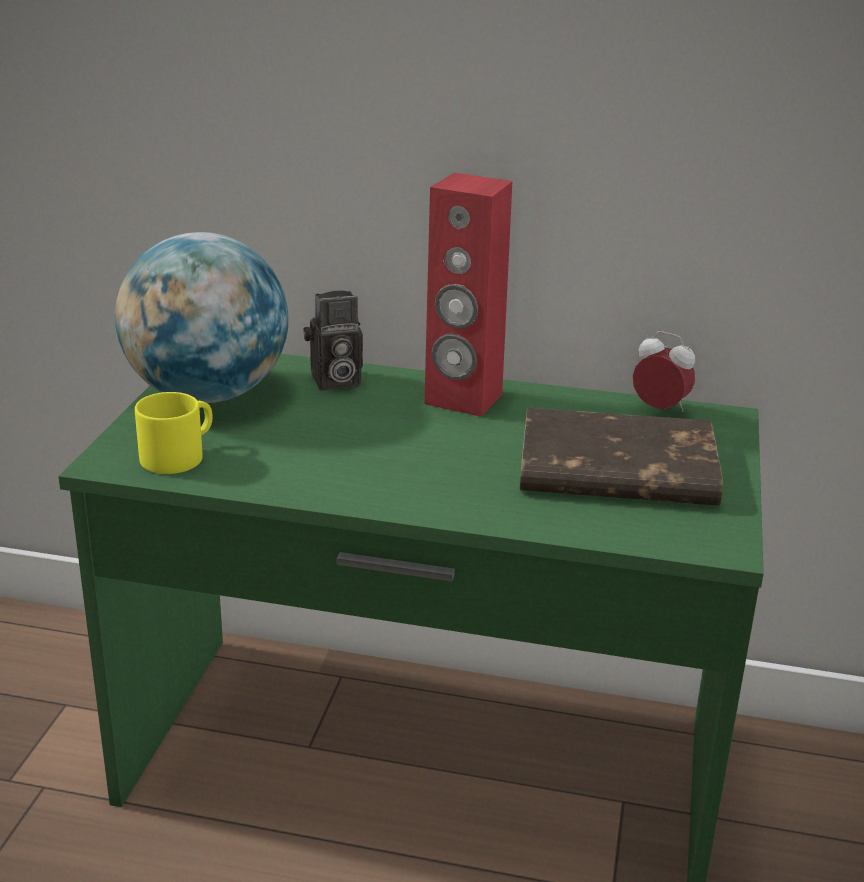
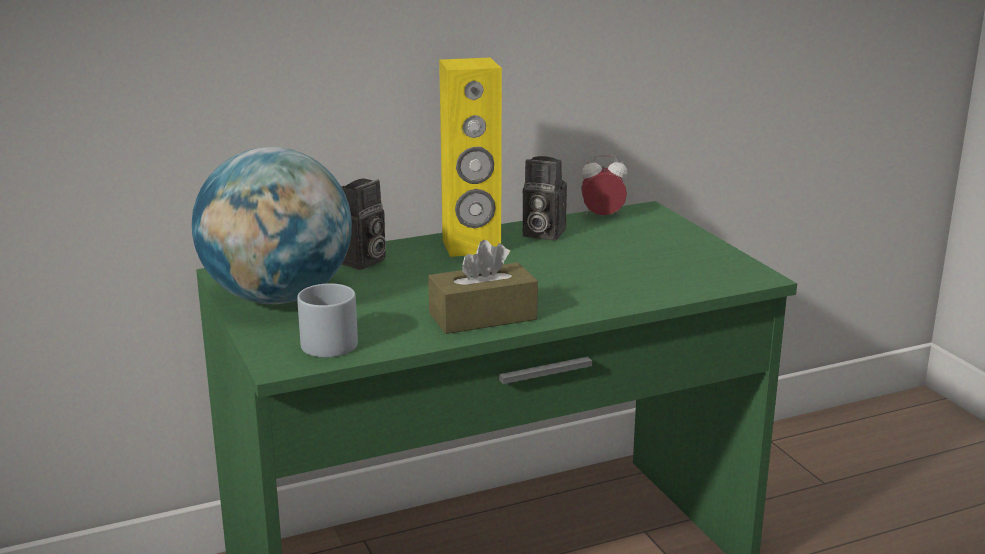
camera: 35 degrees left, 5 degrees down
(179, 455) = (330, 340): yellow mug -> grey mug
(348, 482) = (482, 316): none -> brown tissue box
(463, 400) = (471, 246): red speaker -> yellow speaker
(558, 407) = (541, 233): none -> camera
(614, 470) = (633, 257): brown book -> none

